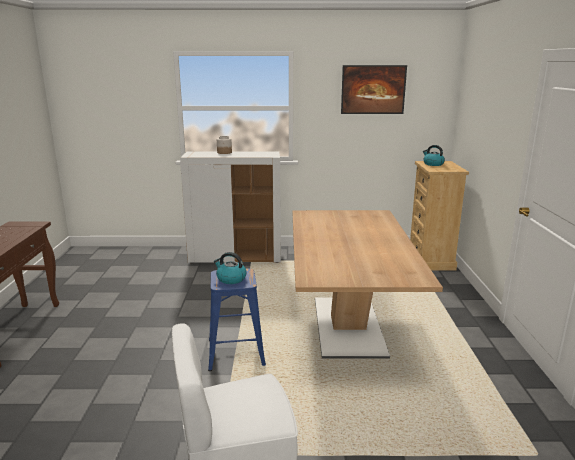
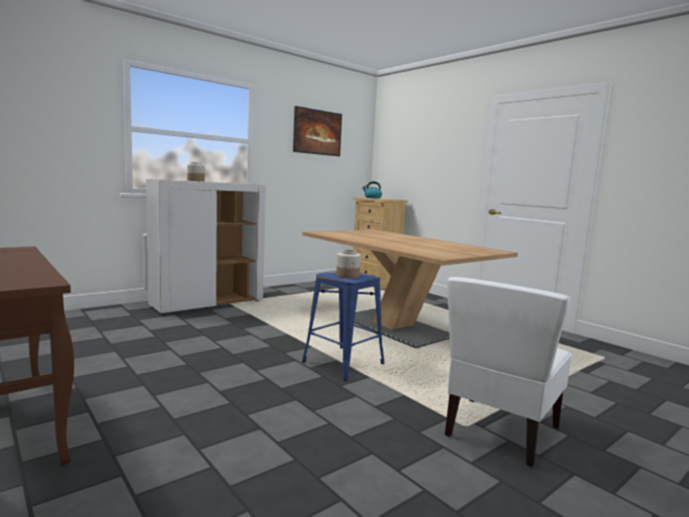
camera: 40 degrees left, 10 degrees down
(231, 279) = (348, 275): kettle -> jar

